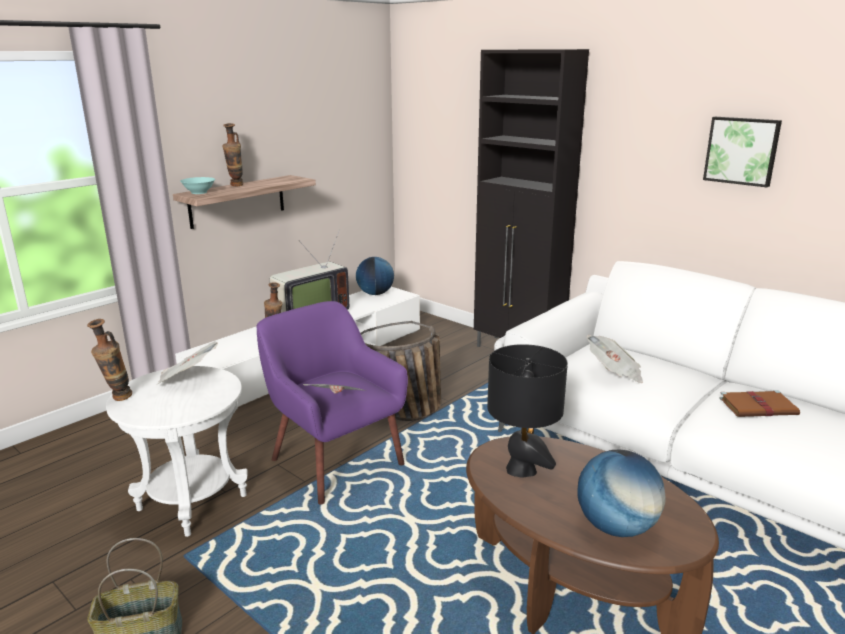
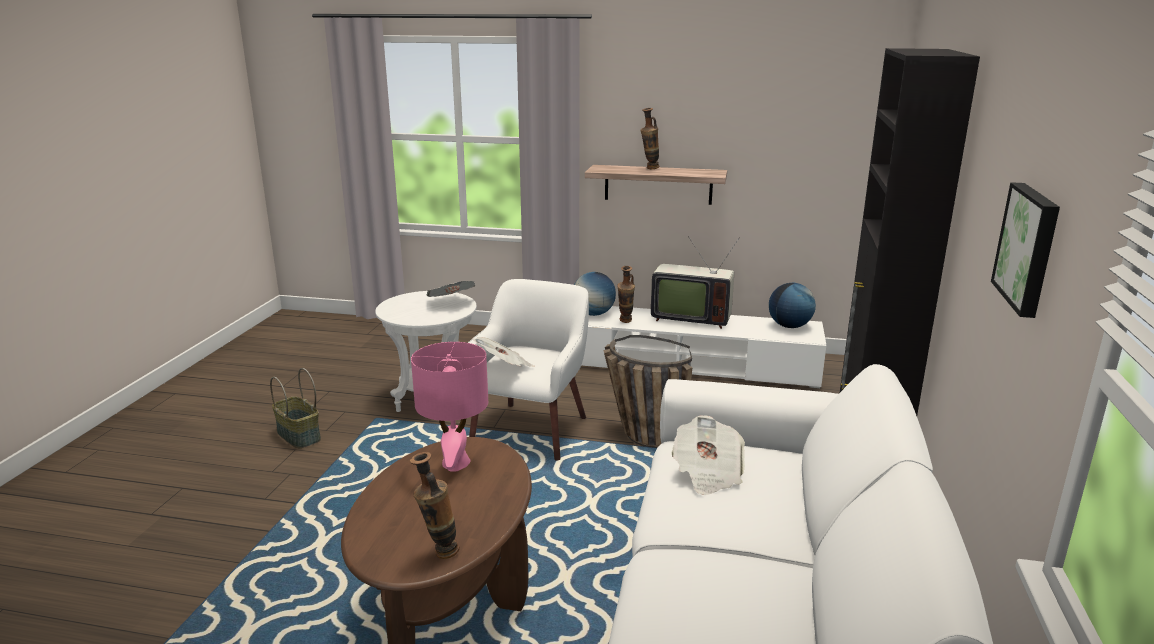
camera: 60 degrees right, 0 degrees up
(117, 399) = (403, 296): vase -> vase (439, 553)
(199, 192) = (608, 167): turquoise bowl -> none
(335, 462) = (531, 430): purple armchair -> white armchair
(521, 469) = (455, 463): black table lamp -> pink table lamp
(616, 527) = (394, 525): globe -> globe (593, 314)
(759, 407) = (733, 588): brown book -> none

